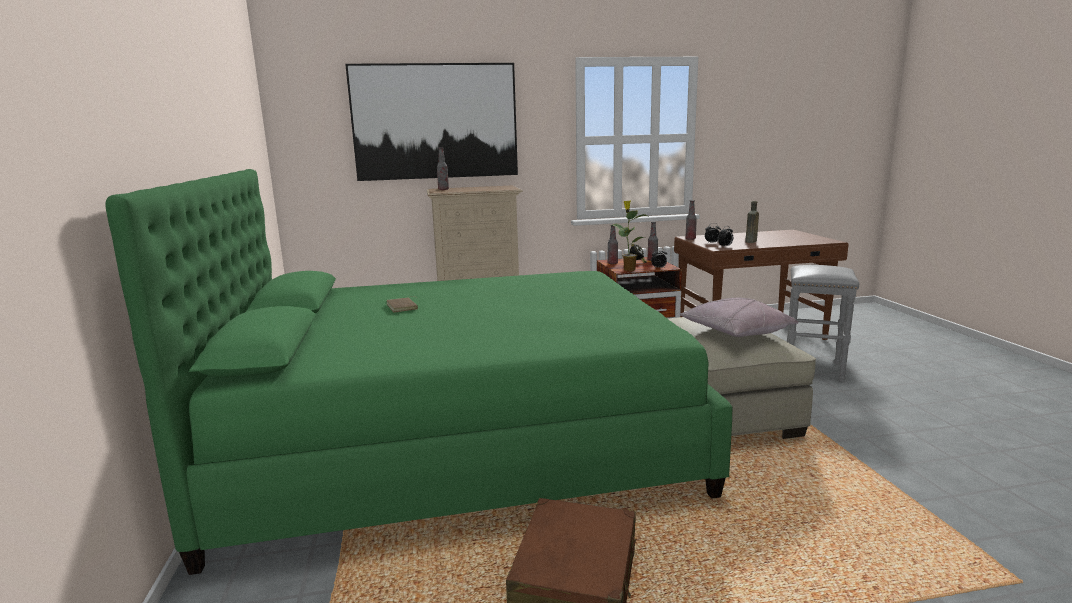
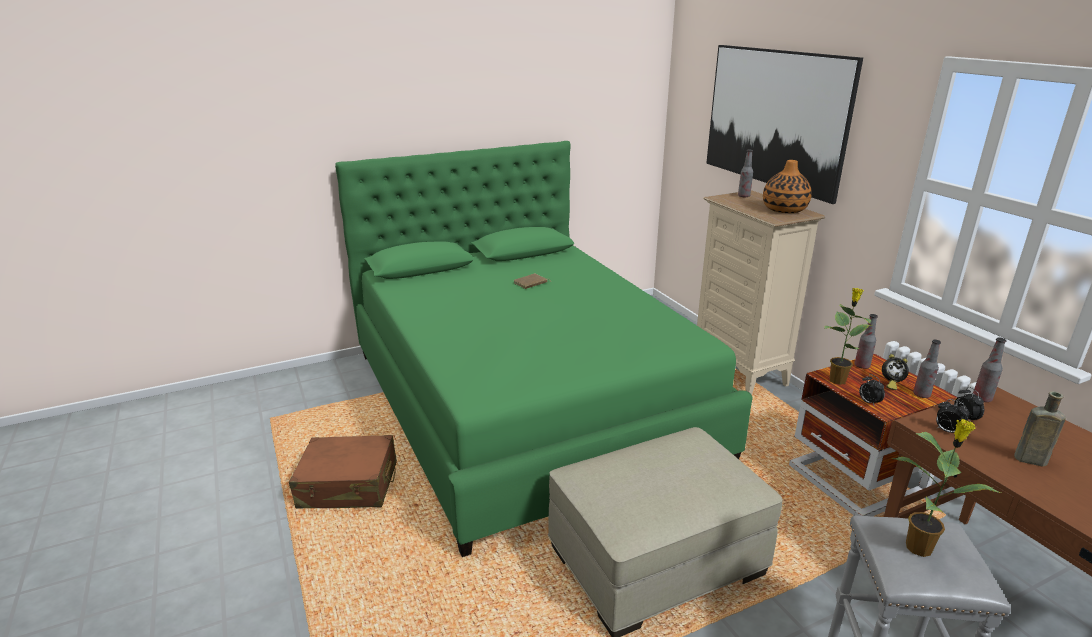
camera: 75 degrees right, 10 degrees up
(491, 187) = (784, 209): none -> vase
(735, 333) = (647, 483): purple pillow -> none
(825, 267) = (920, 547): none -> potted plant

